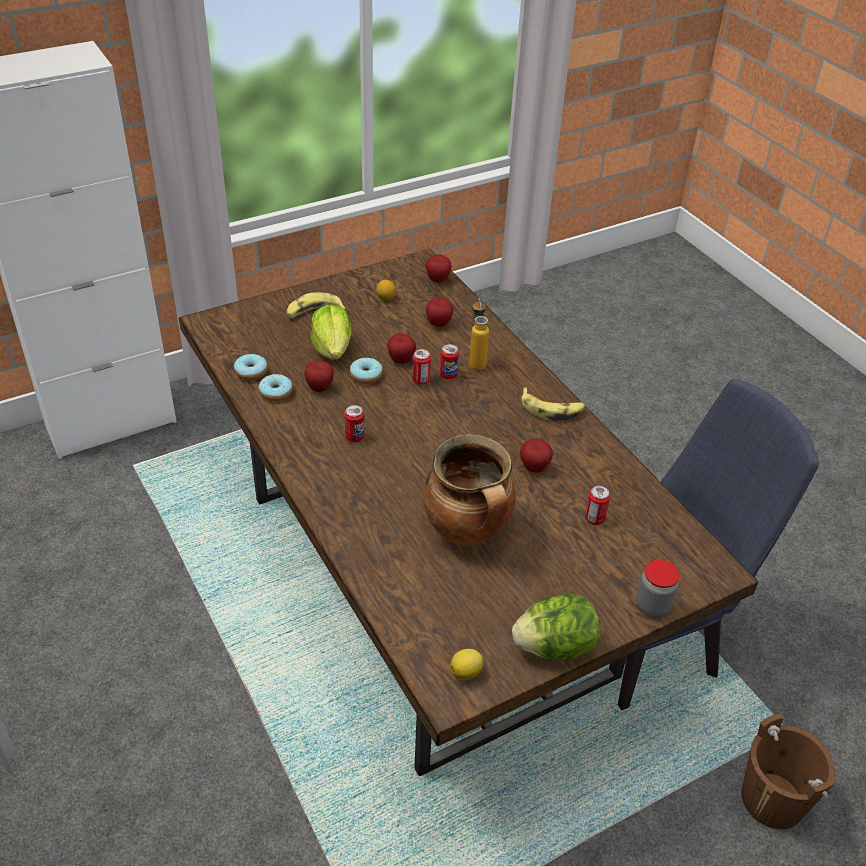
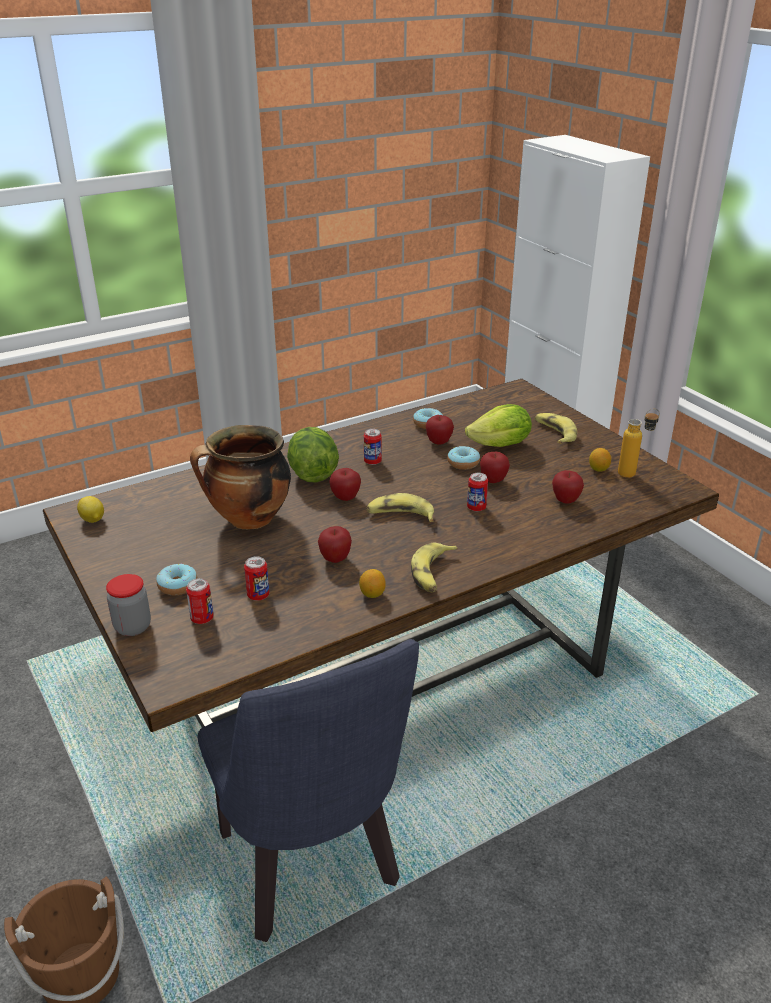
camera: 90 degrees right, 10 degrees down
(251, 372) = (453, 412): donut -> donut (177, 586)
(421, 380) = (463, 492): can -> can (202, 618)
(438, 280) = (652, 499): apple -> apple (345, 498)
(461, 423) = (400, 515): none -> banana
(476, 361) = (506, 524): bottle -> bottle (633, 473)
(555, 647) = (102, 564): lettuce -> lettuce (312, 474)
(584, 446) = (372, 594): none -> lemon

